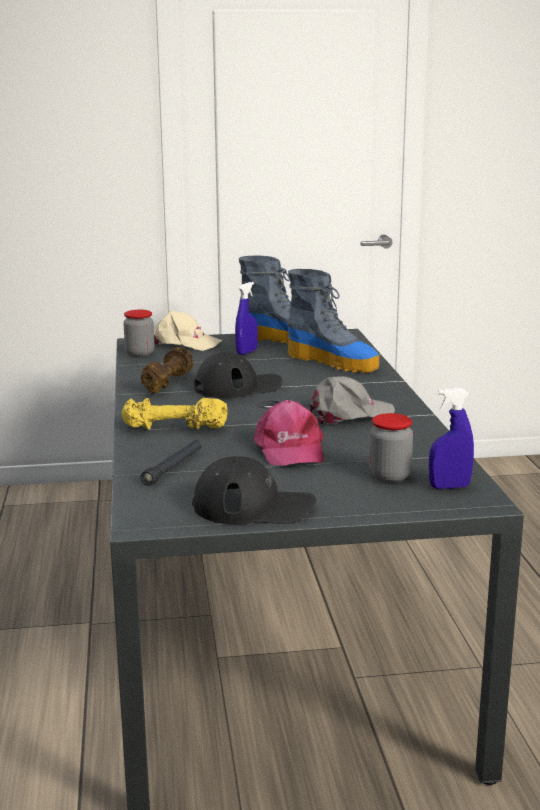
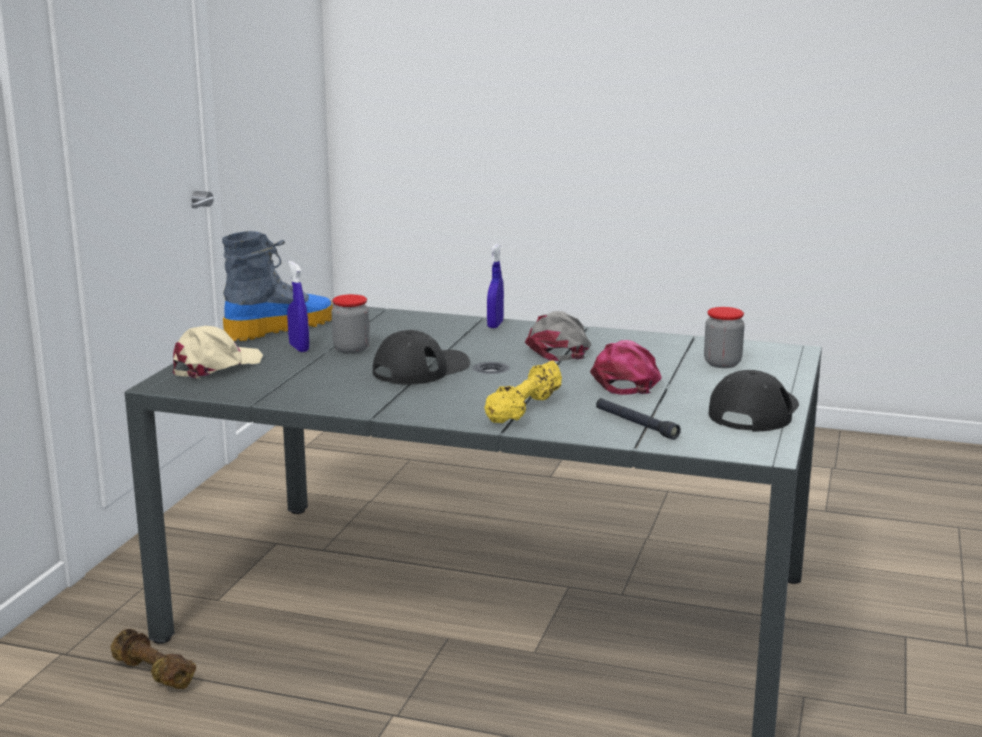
camera: 65 degrees left, 0 degrees up
(140, 353) = (221, 389): jar -> jar (351, 349)
(167, 383) = (361, 393): brown dumbbell -> brown dumbbell (152, 674)
(238, 387) = (421, 369): black cap -> black cap turned 45 degrees clockwise
(289, 449) = (628, 380): pink cap -> pink cap turned 90 degrees counterclockwise
(333, 362) = (390, 326): boot -> none
(449, 487) = (758, 353): blue spray bottle -> blue spray bottle (495, 325)

